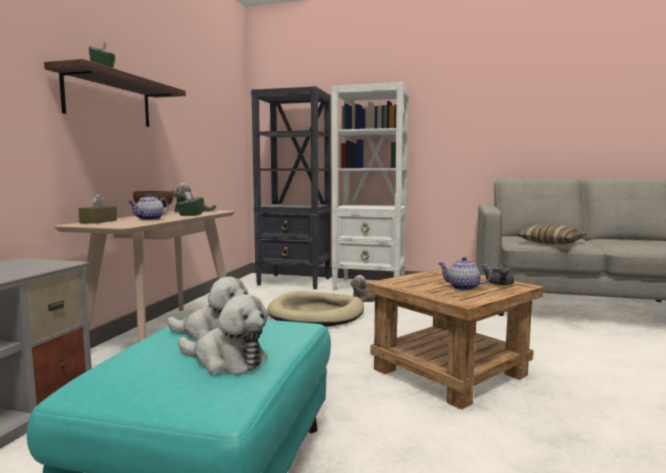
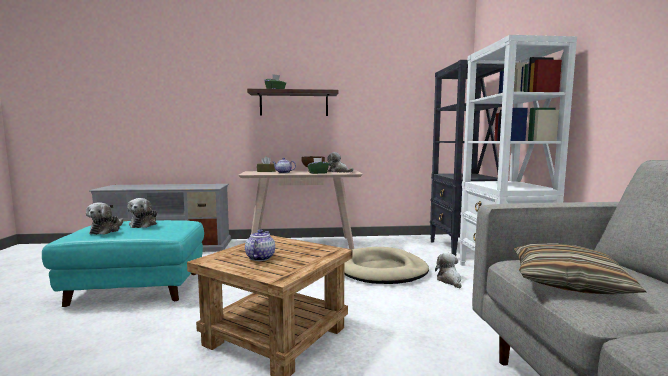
camera: 70 degrees right, 0 degrees up
(500, 284) = (281, 269): grey teapot -> none

